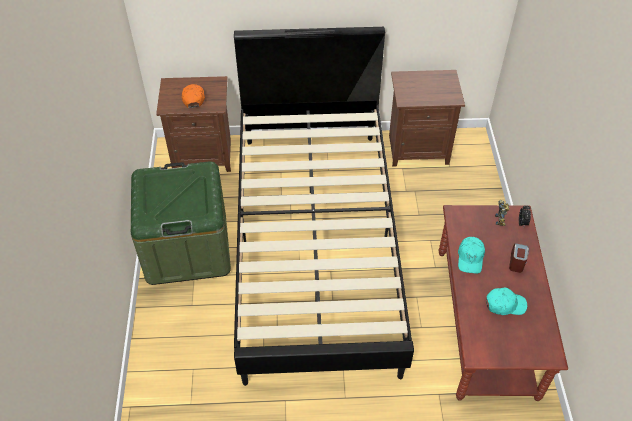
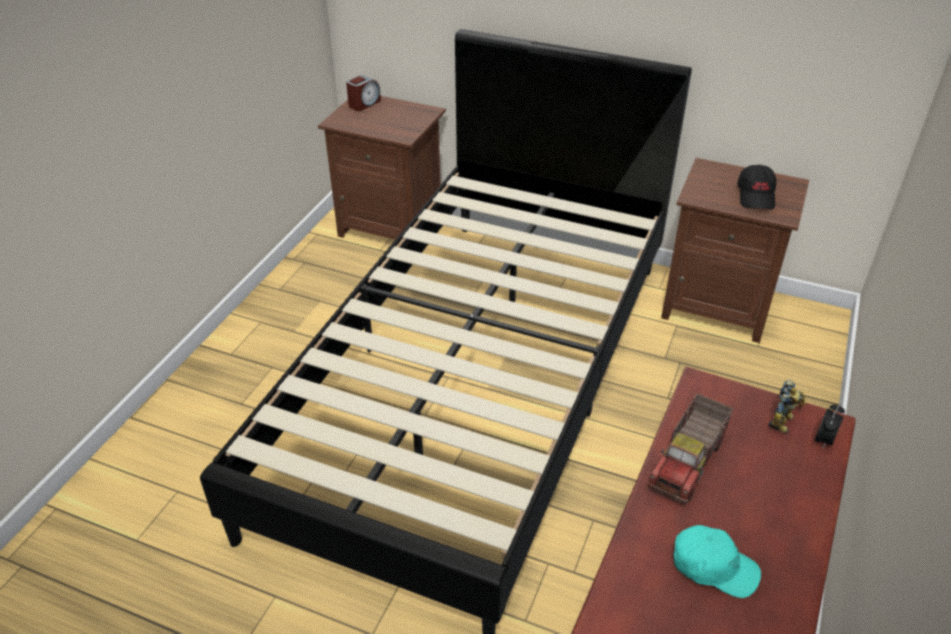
camera: 25 degrees right, 10 degrees down
(187, 248) = (289, 329): green storage box -> none
(193, 98) = (380, 120): orange cap -> none
(435, 90) = (756, 196): none -> black cap
(470, 258) = (688, 463): turquoise cap -> toy truck
(517, 262) = (778, 501): alarm clock -> alarm clock (364, 104)

